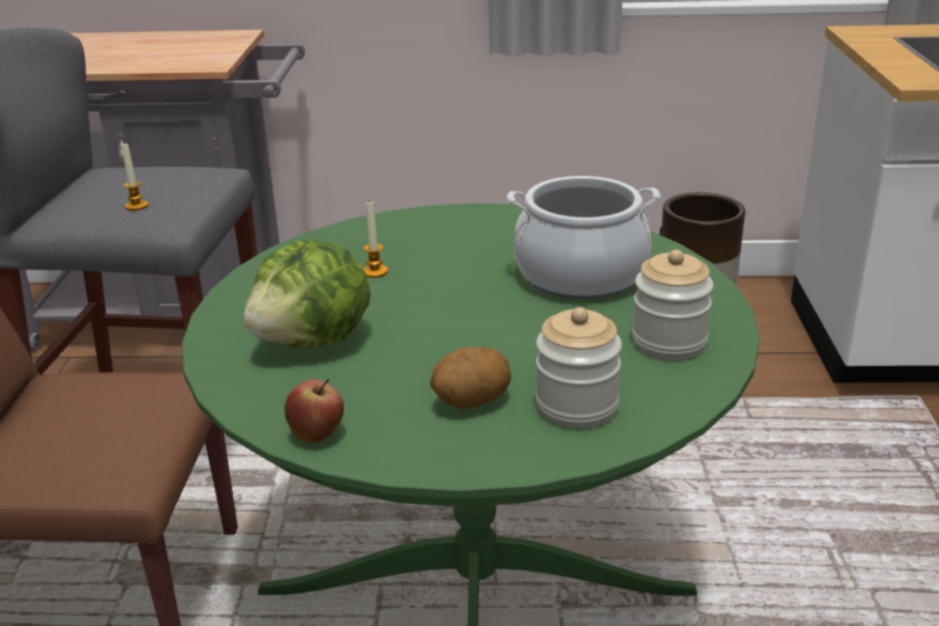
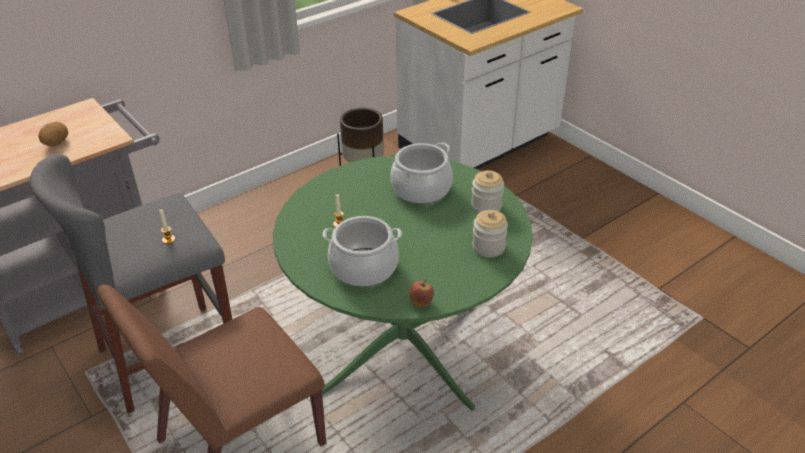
camera: 40 degrees left, 10 degrees up
(315, 341) = (364, 267): lettuce -> cooking pot
(471, 402) = (453, 263): potato -> potato (56, 143)

